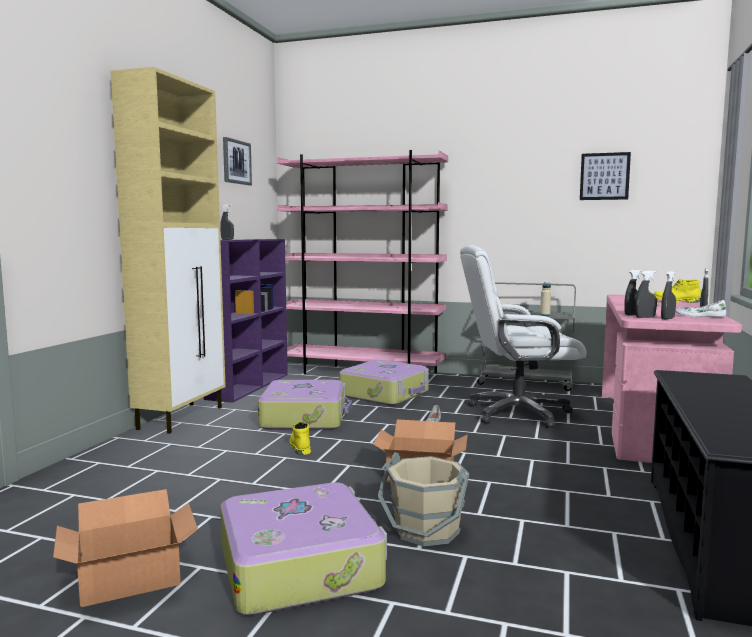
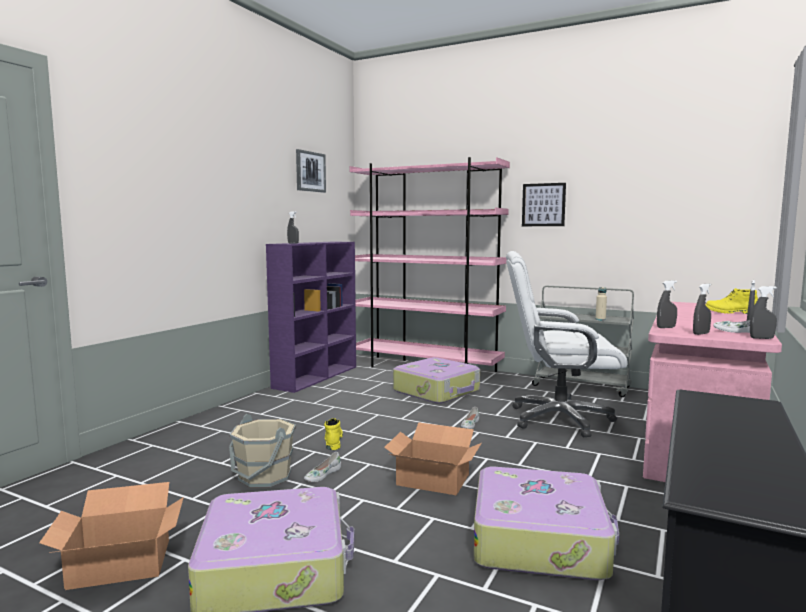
camera: 10 degrees right, 0 degrees up
(182, 417) = (244, 405): beige cabinet -> none
(305, 418) = (351, 412): suitcase -> suitcase (540, 539)
(305, 478) = (322, 475): none -> white shoe
(426, 531) = (411, 542): beige bucket -> beige bucket (264, 476)
(604, 176) = (667, 180): picture -> picture (543, 205)
(645, 317) = (677, 331): grey spray bottle -> grey spray bottle (761, 338)

